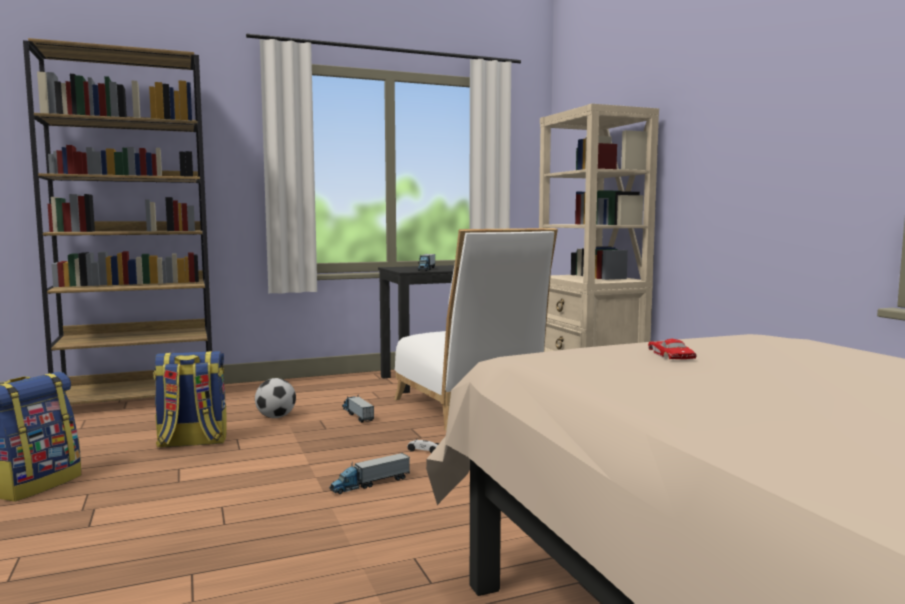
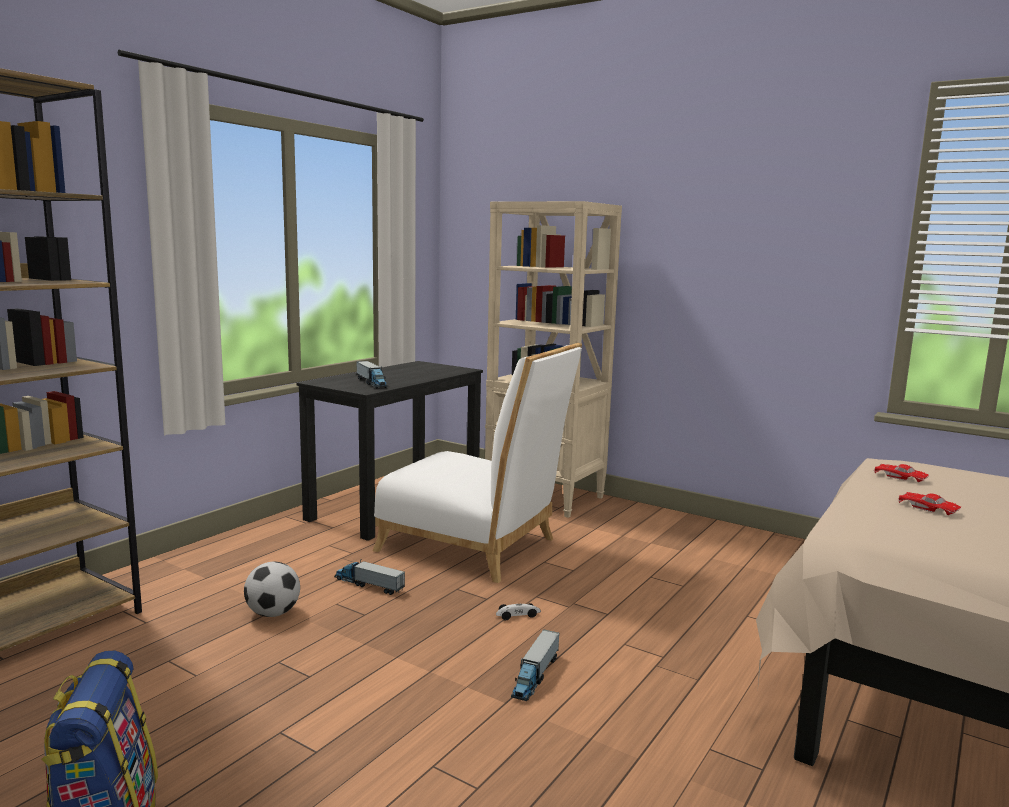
camera: 35 degrees left, 5 degrees up
(192, 442) = (226, 686): backpack -> none
(729, 341) = (900, 477): none -> red toy car

